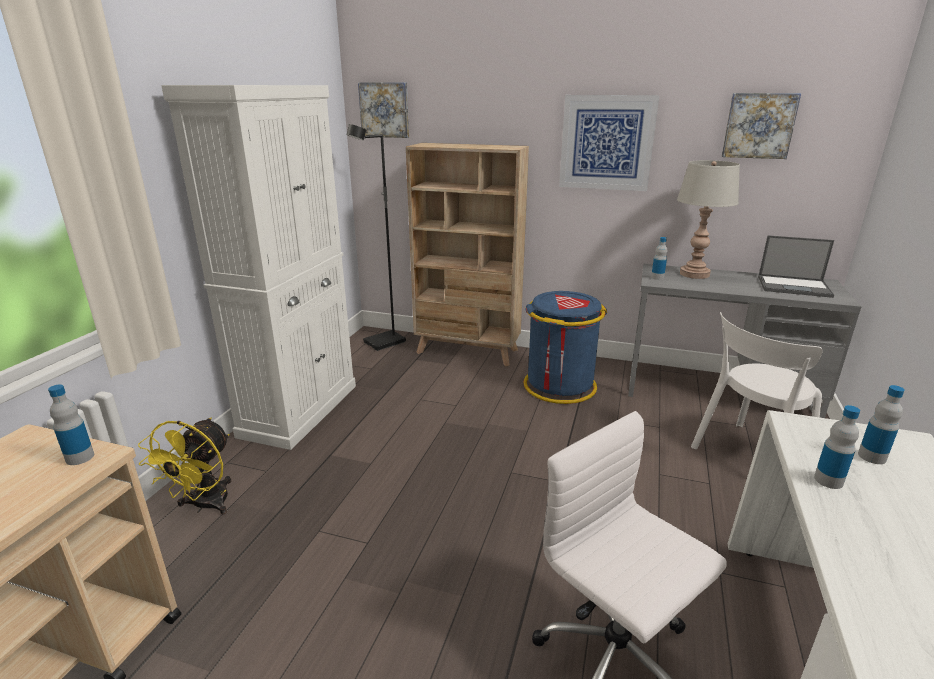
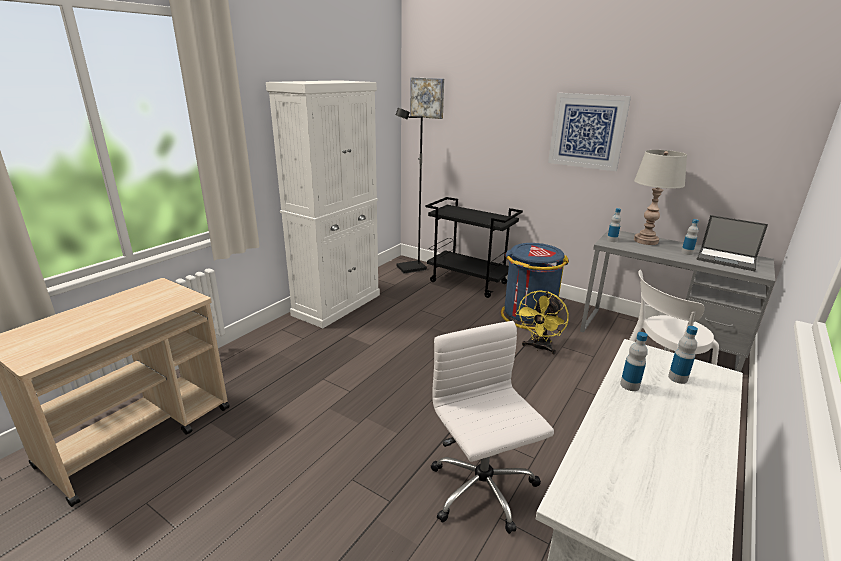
camera: 15 degrees right, 0 degrees up
(80, 457) = (182, 298): bottle -> bottle (686, 253)
(204, 506) = (260, 352): yellow fan -> yellow fan (539, 348)
(467, 351) = (469, 282): beige bookcase -> black cart
(759, 125) = (712, 124): picture -> none

